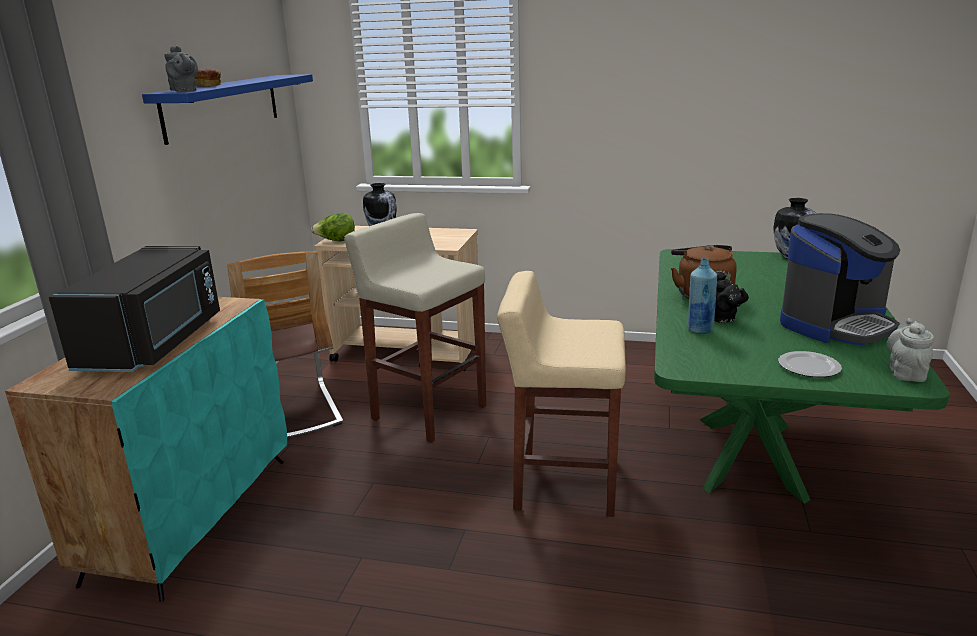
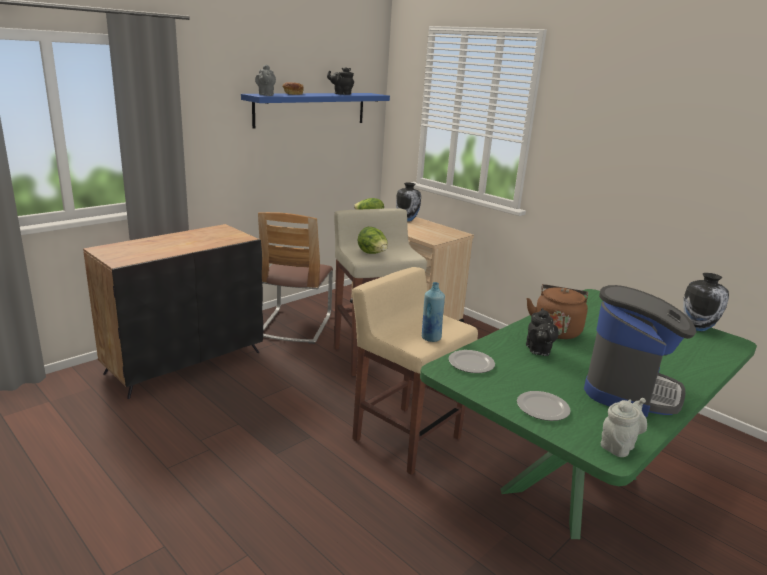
camera: 30 degrees right, 0 degrees up
(156, 343) = (174, 246): black microwave -> none
(192, 516) = (185, 362): turquoise cabinet -> black cabinet
(257, 79) = (341, 94): none -> black teapot
(420, 276) = (372, 254): none -> lettuce
(691, 352) = (472, 363): none -> plate
(699, 330) = (507, 352): blue bottle -> blue bottle (430, 338)
(836, 324) = (629, 389): coffee machine -> coffee machine turned 60 degrees counterclockwise

